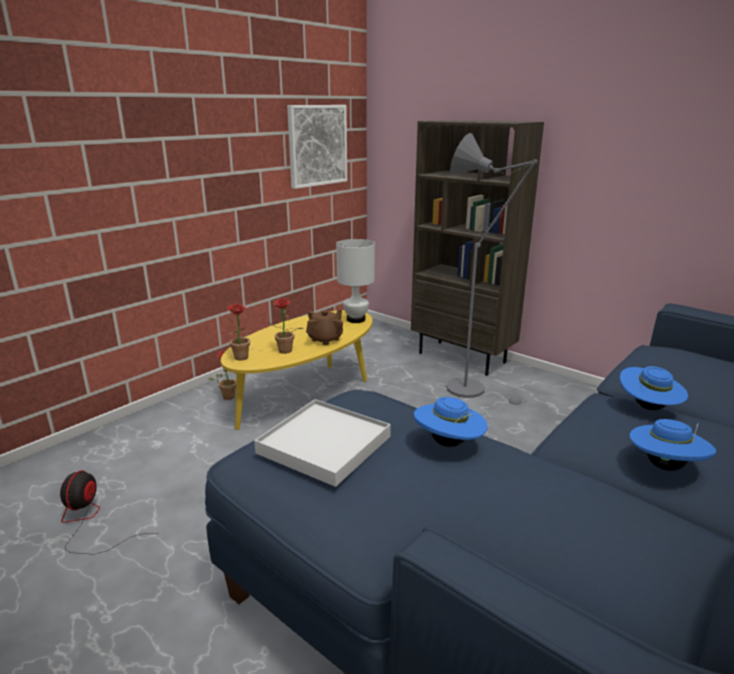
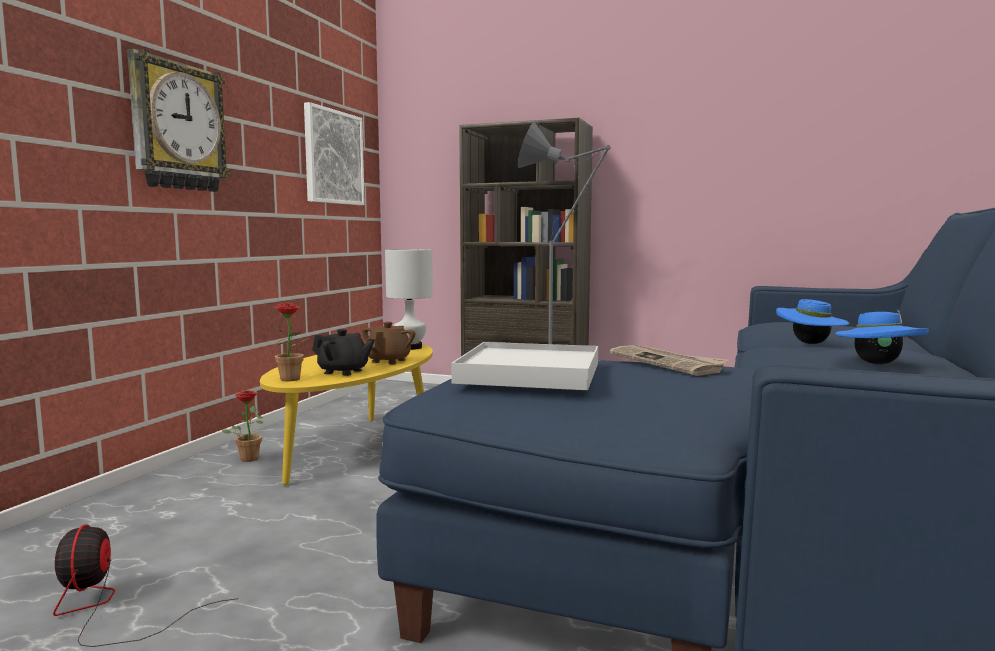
camera: 20 degrees left, 15 degrees down
(170, 155) = (177, 127): none -> wall clock
(283, 352) = (343, 372): potted plant -> black teapot
(449, 444) = (667, 363): blue hat -> newspaper

